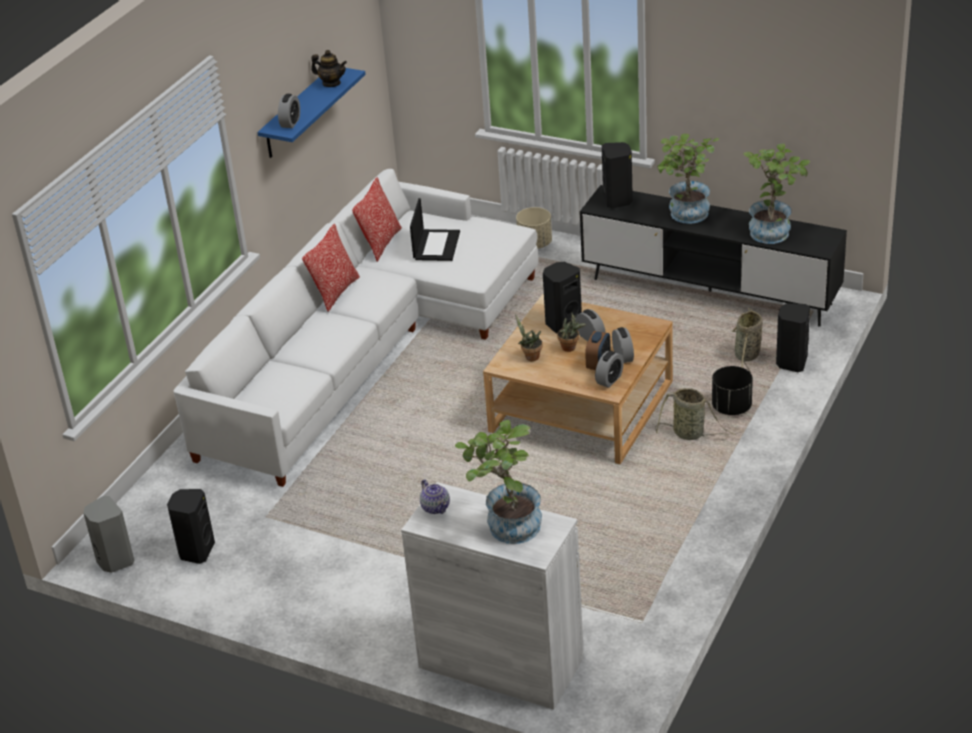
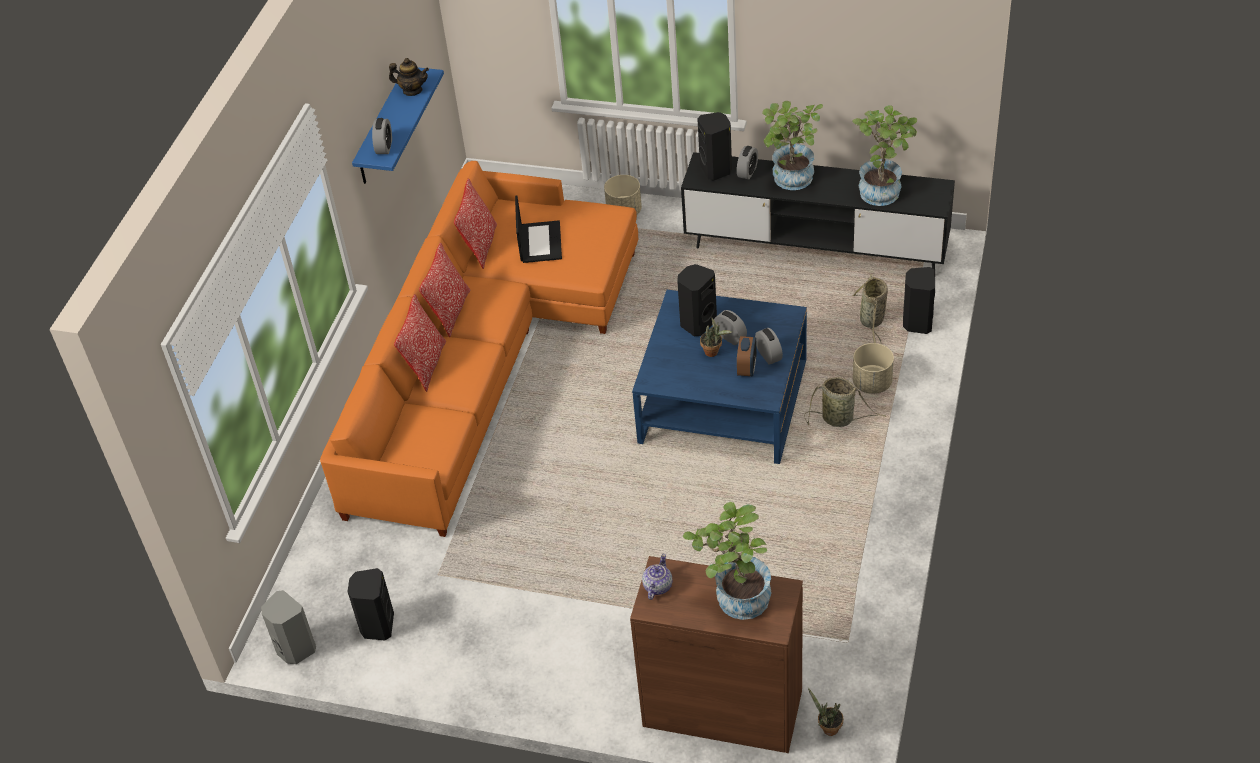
camera: 10 degrees left, 10 degrees up
(299, 331) = (426, 365): none -> pillow
(367, 347) = (484, 358): white sofa -> orange sofa
(435, 507) = (657, 586): teapot -> teapot turned 120 degrees counterclockwise
(501, 663) = (722, 708): white cabinet -> brown cabinet
(530, 357) = (675, 367): potted plant -> potted plant (827, 728)
(581, 406) = (723, 401): beige coffee table -> blue coffee table
(609, 380) = (763, 385): alarm clock -> alarm clock (747, 172)
(732, 408) = (872, 383): black planter -> beige planter

